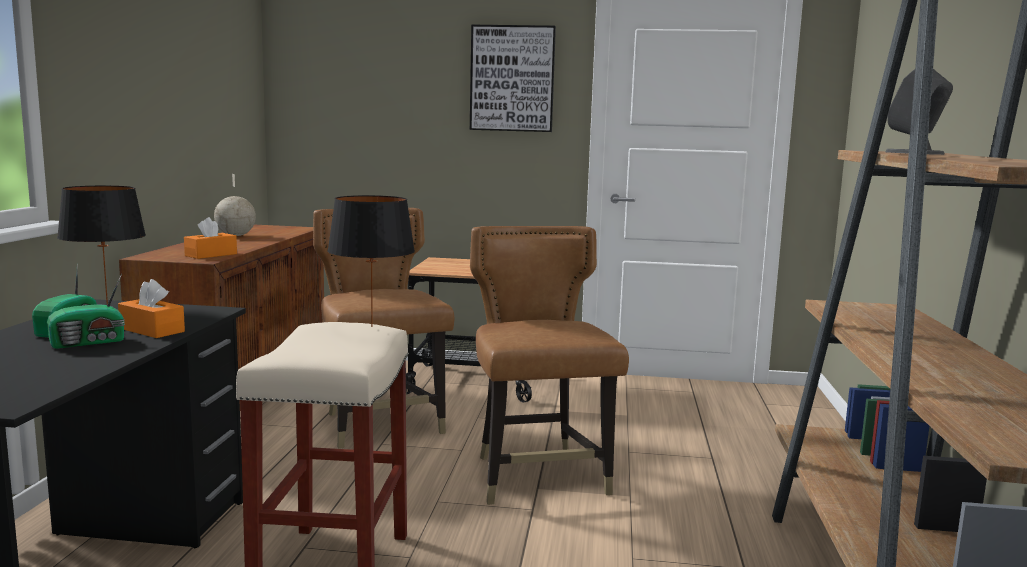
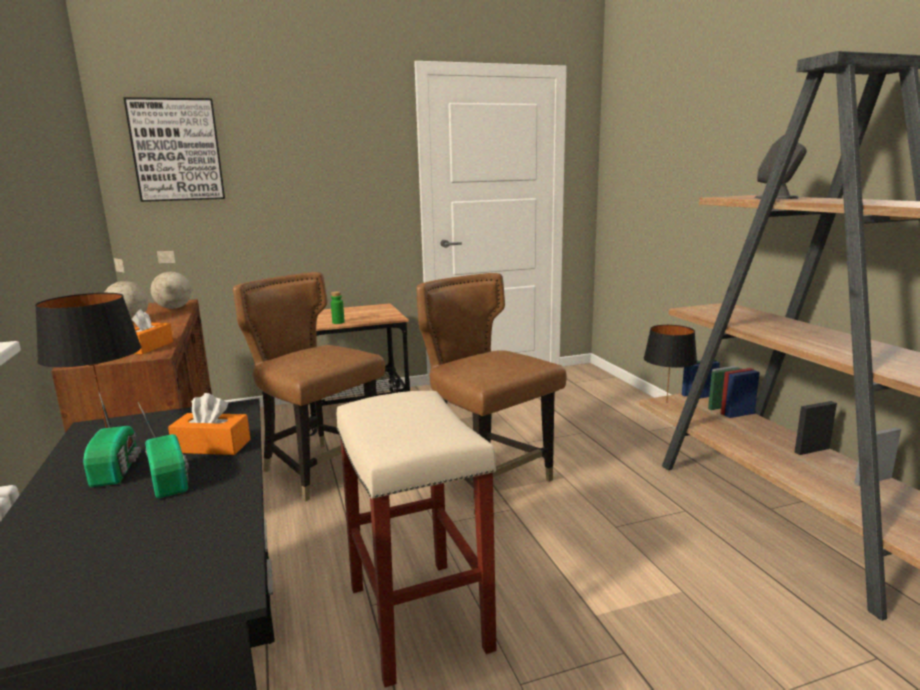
camera: 25 degrees left, 5 degrees up
(90, 342) = (171, 479): radio -> radio turned 60 degrees counterclockwise
(288, 231) = (174, 308): none -> globe
(373, 326) = (418, 394): black table lamp -> black table lamp (666, 402)
(452, 271) = (338, 322): none -> green bottle
(512, 79) = (351, 148): picture -> picture (176, 150)

